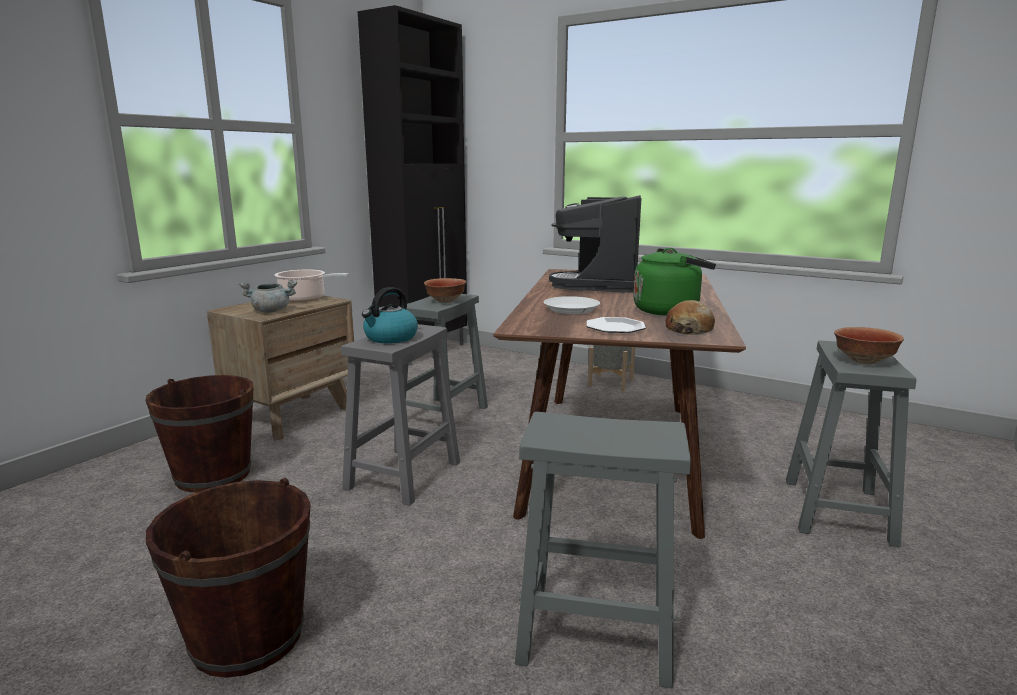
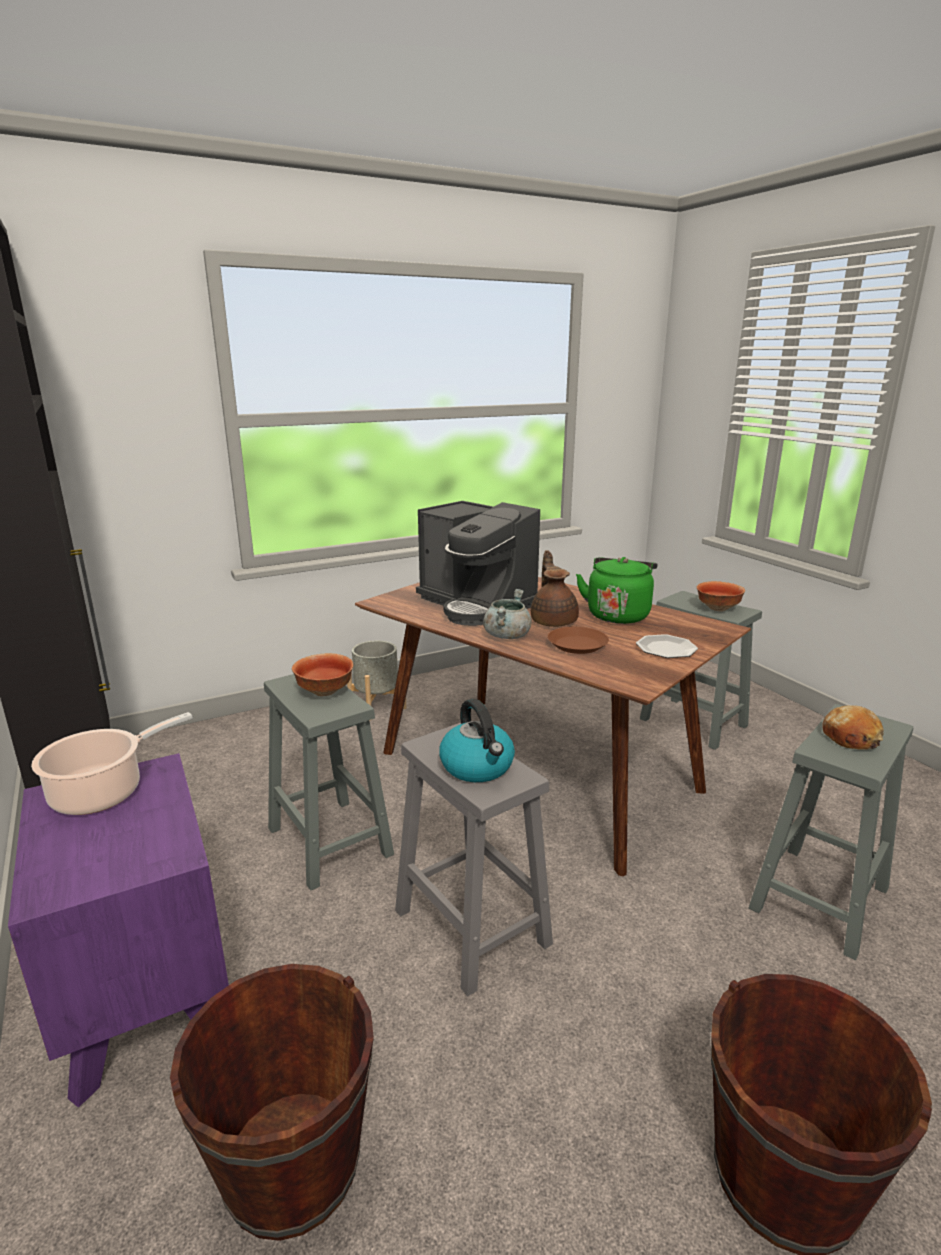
camera: 60 degrees left, 5 degrees up
(271, 311) = (147, 841): grey cooking pot -> grey cooking pot (507, 635)
(293, 415) = (146, 997): brown nightstand -> purple nightstand
(571, 309) = (577, 645): white plate -> brown plate
(611, 300) = (553, 621): none -> brown teapot
(689, 329) = (689, 627): bread -> bread (851, 737)

